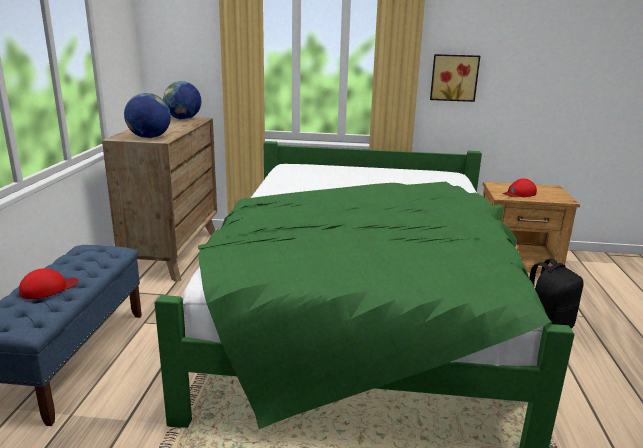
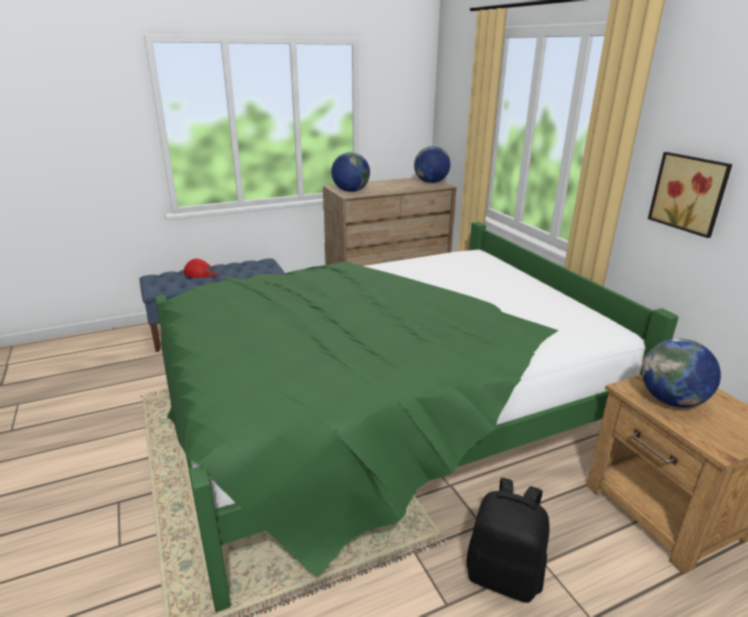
camera: 60 degrees right, 5 degrees up
(519, 193) = (671, 401): red cap -> globe

